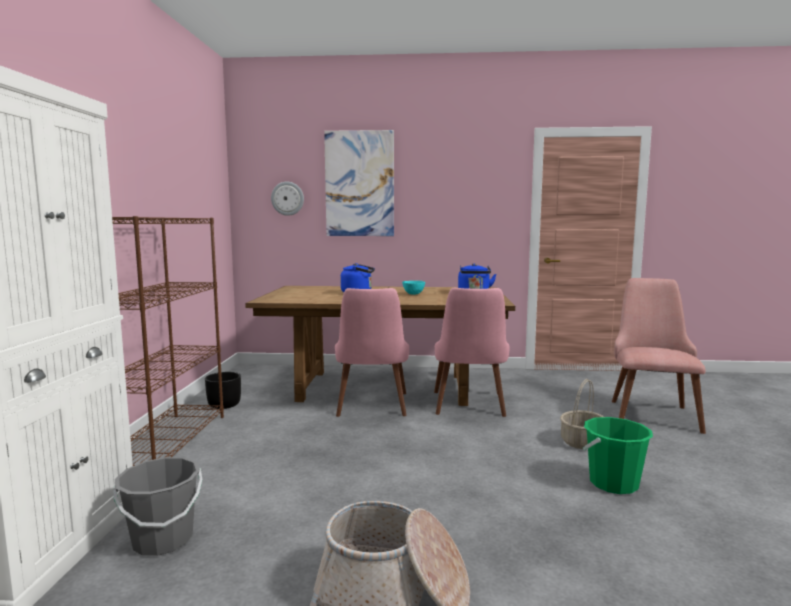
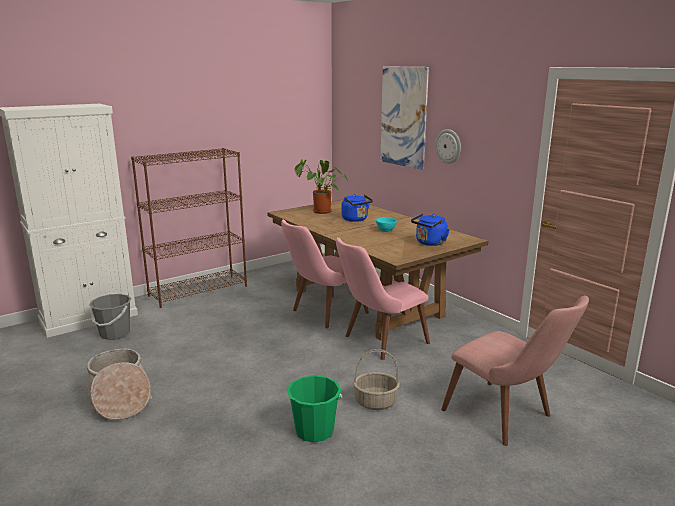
camera: 50 degrees right, 10 degrees up
(224, 405) = (262, 279): black planter -> none
(287, 198) = (360, 124): wall clock -> wall clock (448, 146)
(301, 294) = (319, 212): none -> potted plant
(650, 411) = (508, 418): pink chair -> pink chair turned 75 degrees clockwise

